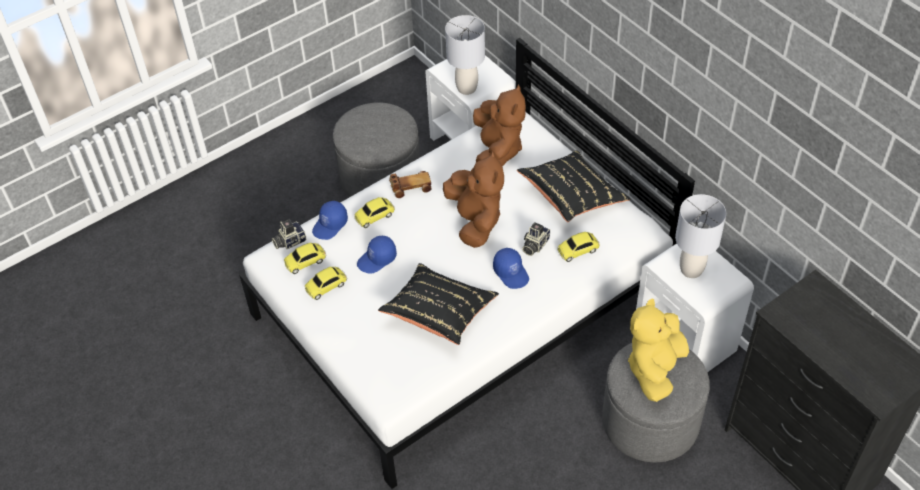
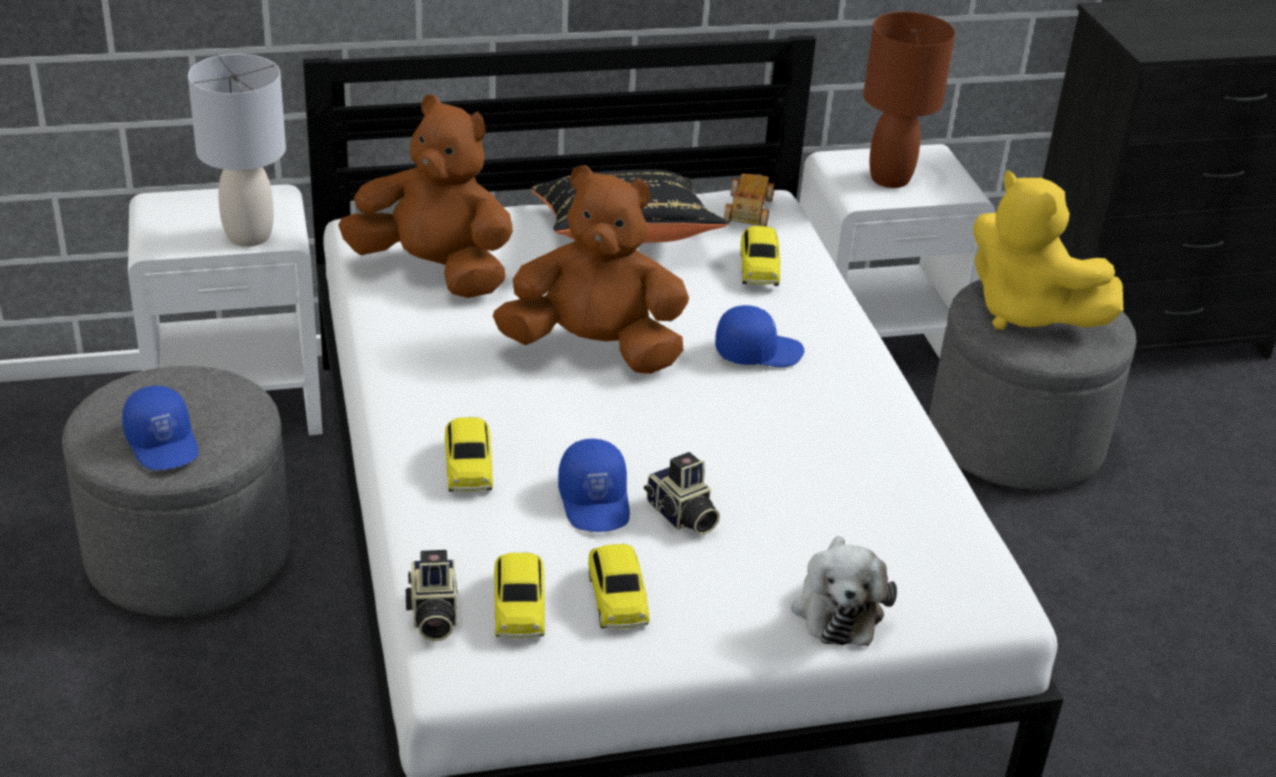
camera: 70 degrees left, 15 degrees down
(330, 225) = (440, 536): blue cap -> blue cap (164, 443)
(358, 352) = (838, 607): none -> plush toy
(410, 187) = (431, 397): toy car -> toy car (748, 212)
(439, 314) = (801, 467): black pillow -> none
(534, 245) = (711, 305): camera -> camera (681, 516)
(691, 270) = (890, 179): grey table lamp -> brown table lamp

